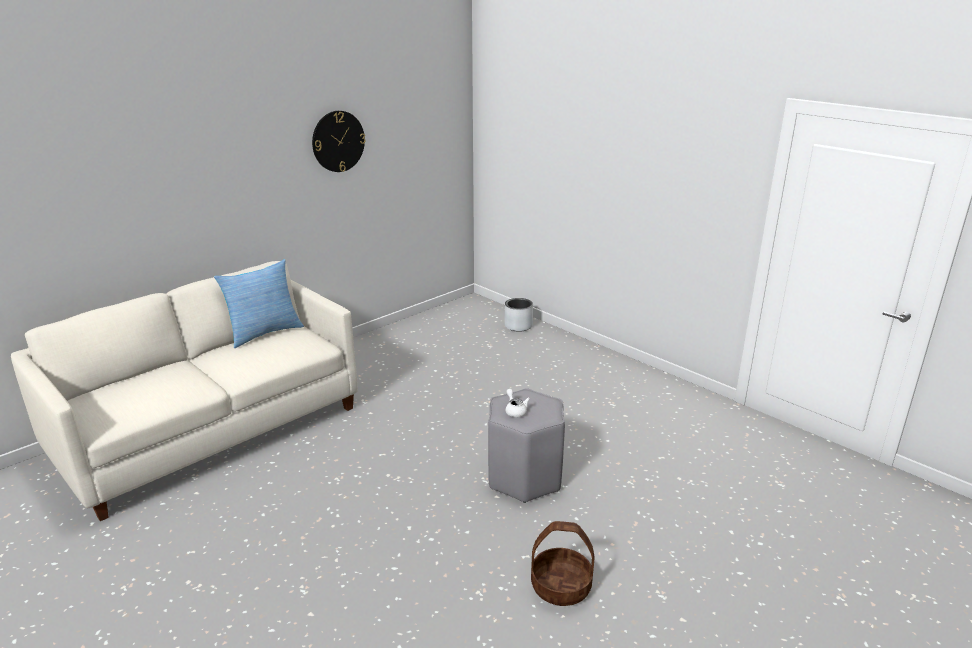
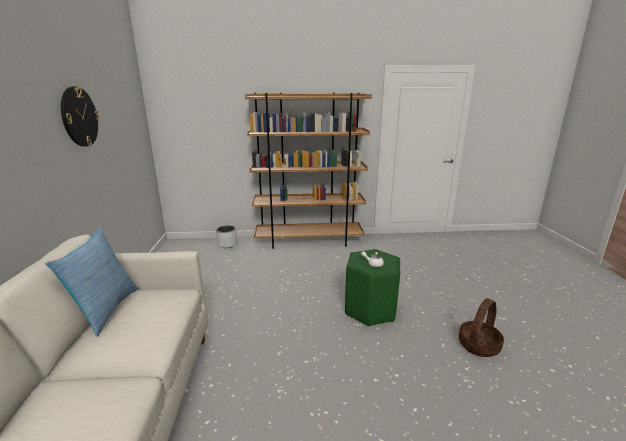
camera: 50 degrees left, 5 degrees down
(524, 477) = (369, 310): grey stool -> green stool
(617, 366) = (309, 241): none -> brown bookcase

